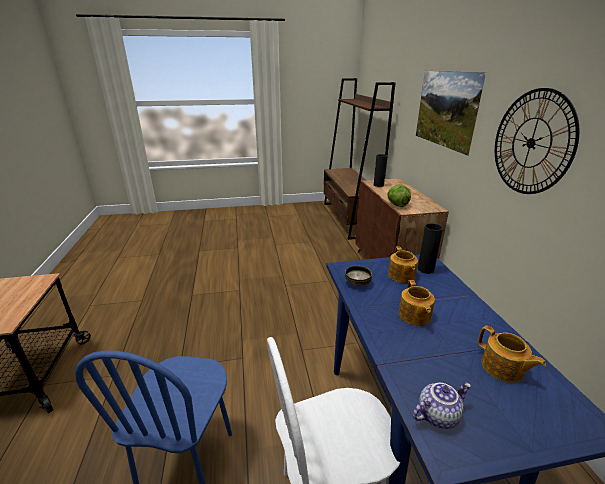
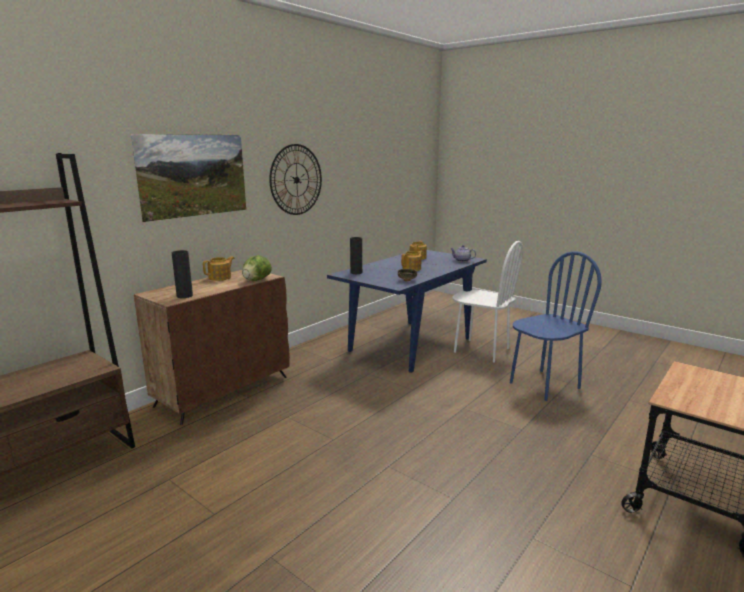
camera: 130 degrees left, 10 degrees down
(401, 276) = (376, 275): teapot -> teapot (220, 277)

